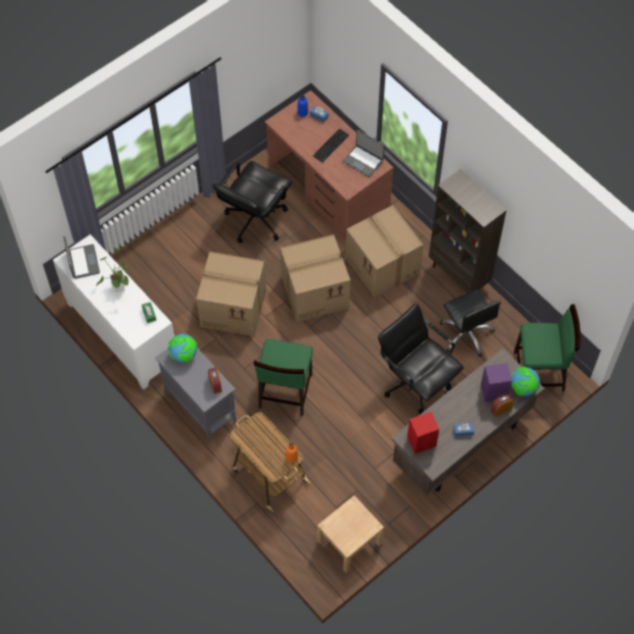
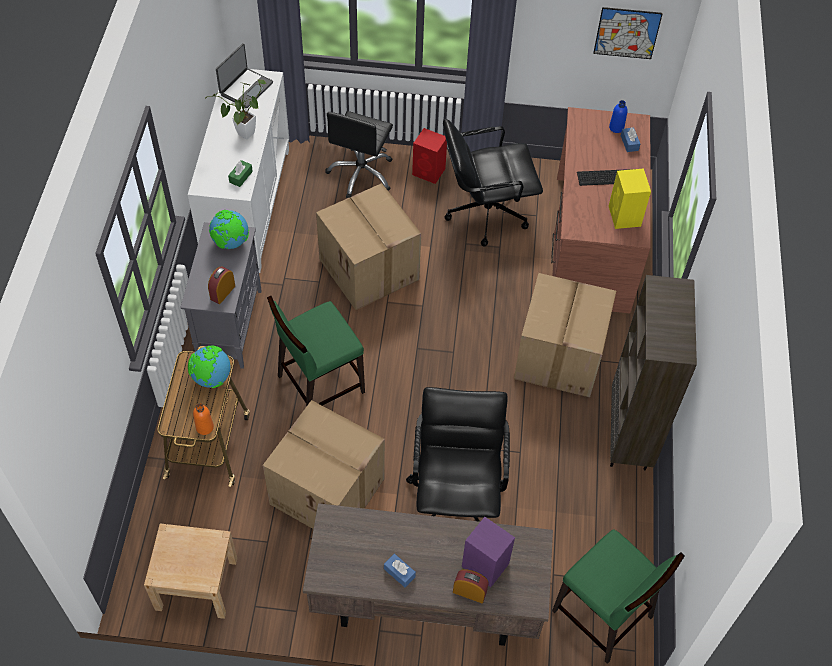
camera: 45 degrees right, 5 degrees down
(276, 55) = (627, 33): none -> picture
(315, 291) = (463, 322): cardboard box -> cardboard box (329, 491)
(363, 161) = (624, 217): laptop -> yellow speaker
(422, 441) = (344, 539): red speaker -> red speaker (429, 172)
(466, 334) = (567, 500): black office chair -> black office chair (361, 174)
(523, 388) = (522, 595): globe -> globe (211, 378)

